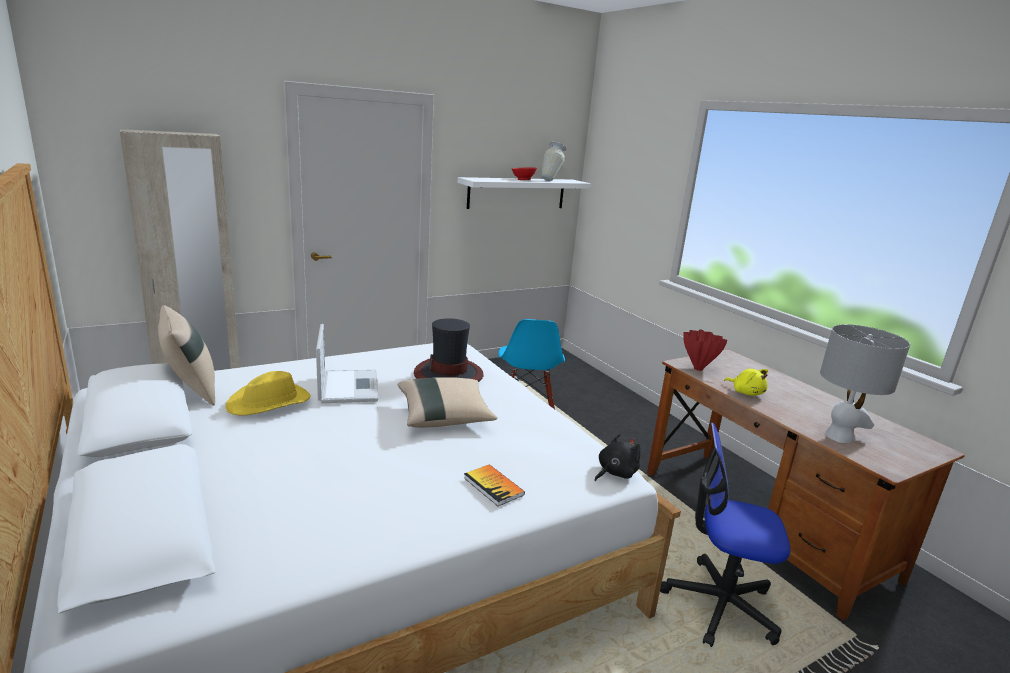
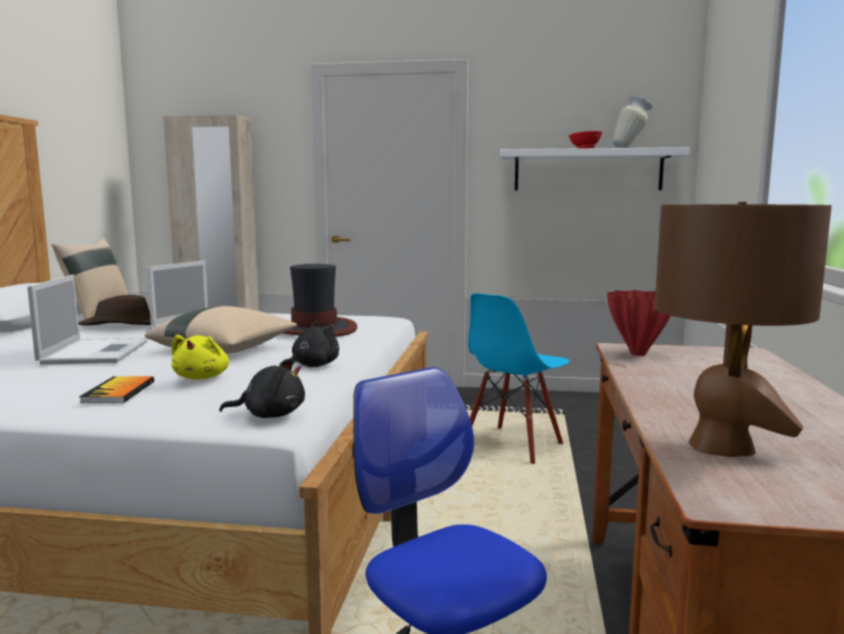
camera: 40 degrees right, 10 degrees down
(270, 402) = (122, 324): yellow hat -> brown hat
(355, 448) = (95, 352): none -> laptop
(538, 418) = (312, 366): none -> black plush toy
(746, 392) = (659, 381): yellow plush toy -> yellow plush toy (202, 377)
(839, 436) = (721, 447): grey table lamp -> brown table lamp

